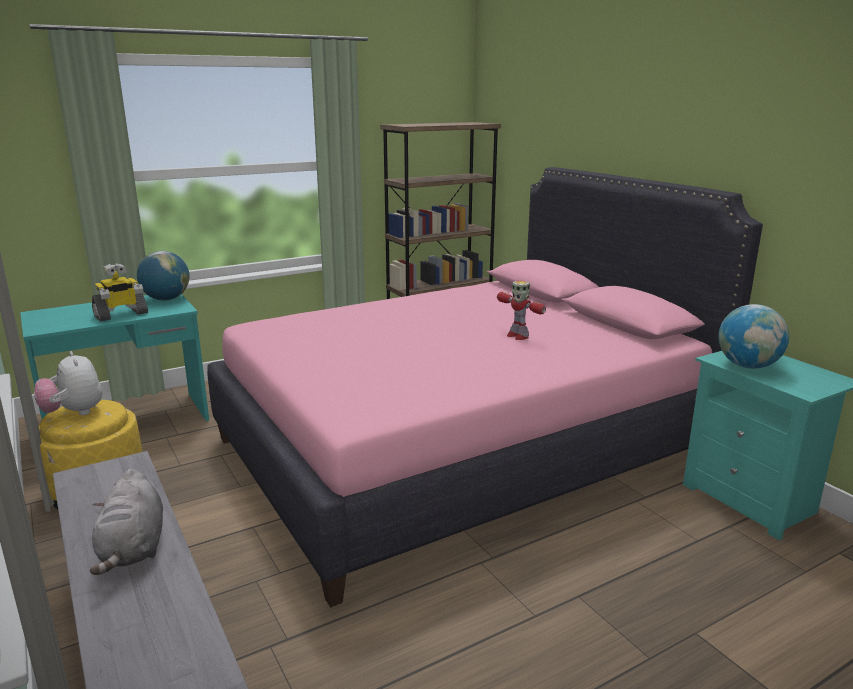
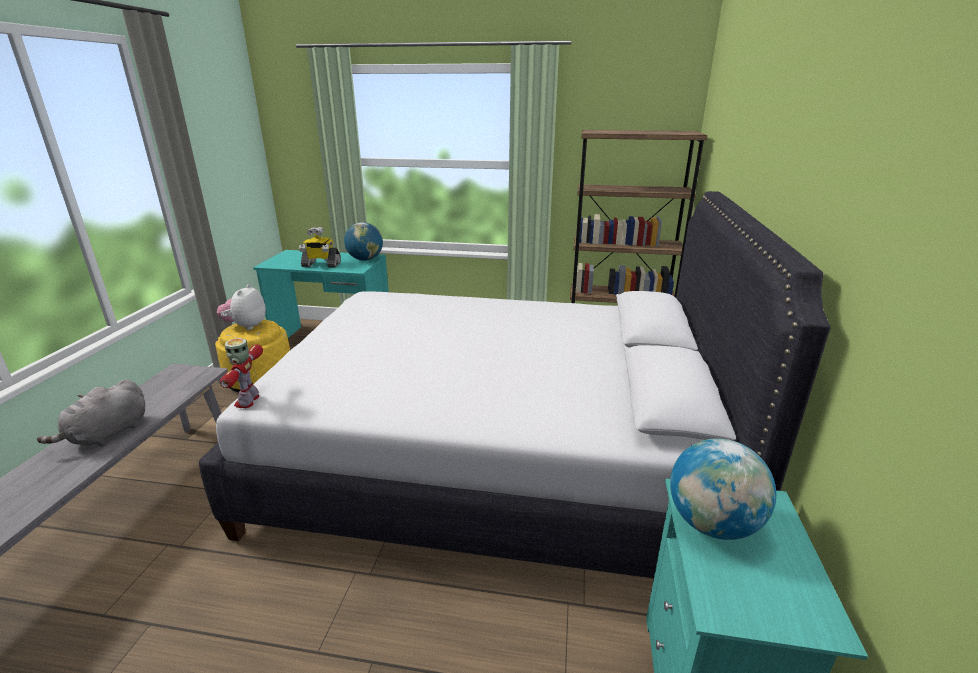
camera: 40 degrees right, 5 degrees up
(460, 449) = (492, 458): pink bed -> white bed
(517, 336) = (525, 372): toy robot -> toy robot (248, 400)

